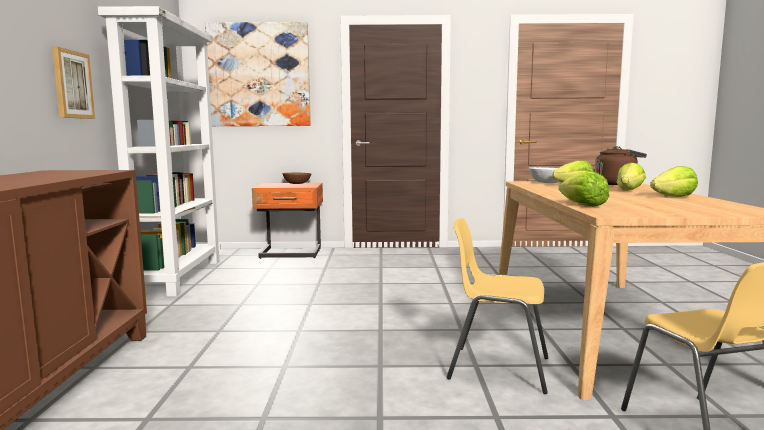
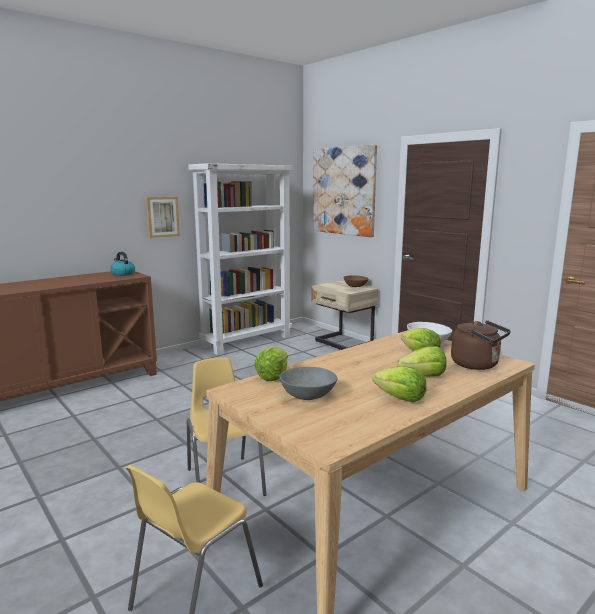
camera: 50 degrees right, 5 degrees up
(69, 171) = (122, 274): none -> kettle
(291, 253) = (342, 343): orange nightstand -> beige nightstand
(647, 205) = (308, 395): none -> grey bowl

